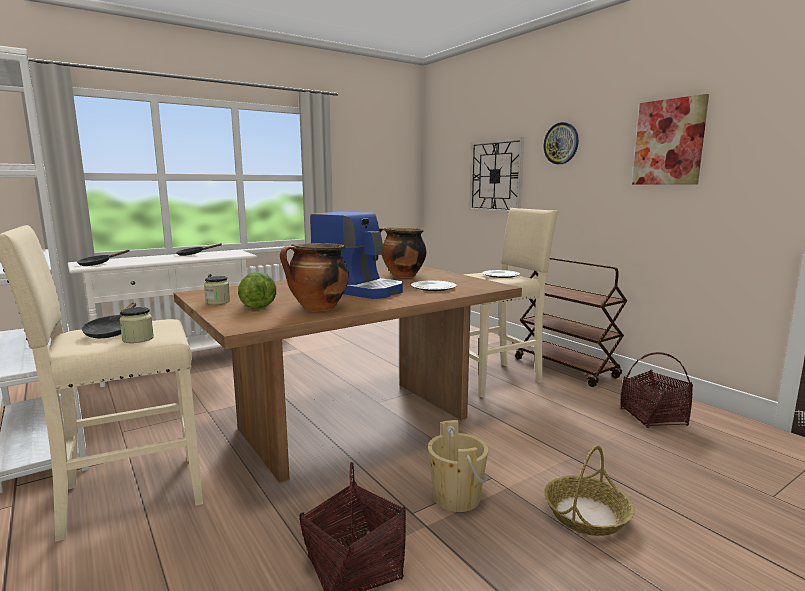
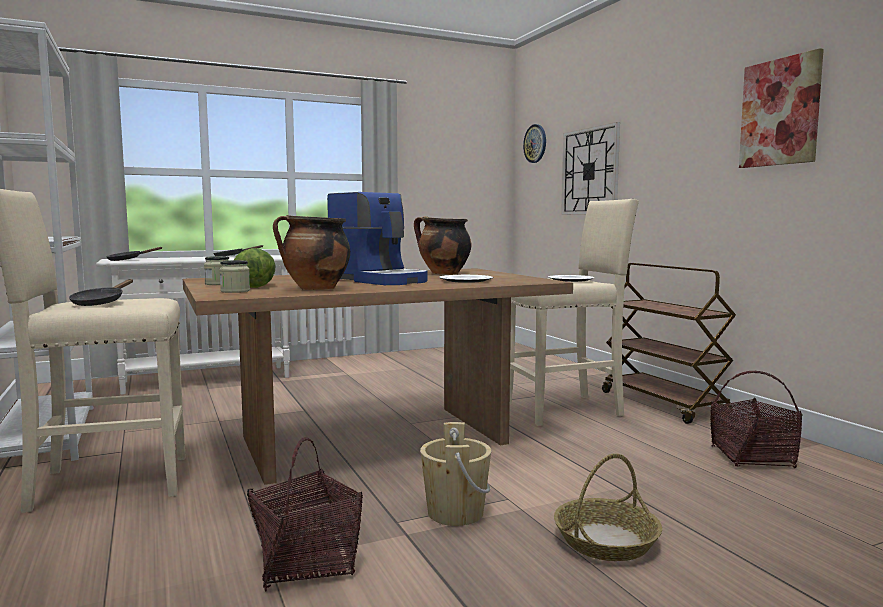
camera: 10 degrees right, 5 degrees down
(138, 339) = (119, 307): jar -> jar (235, 291)
(561, 143) = (660, 125): wall clock -> wall clock (535, 143)

